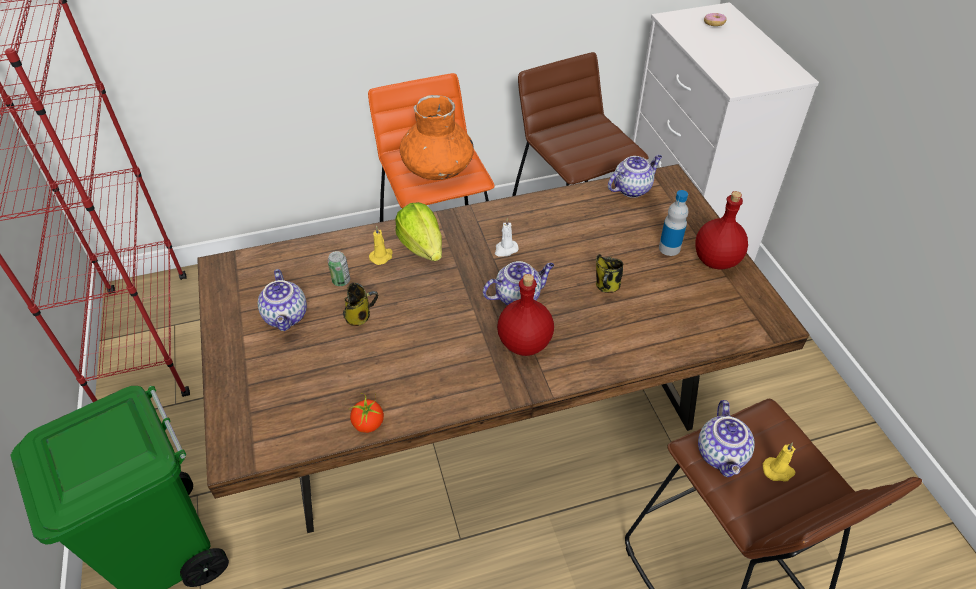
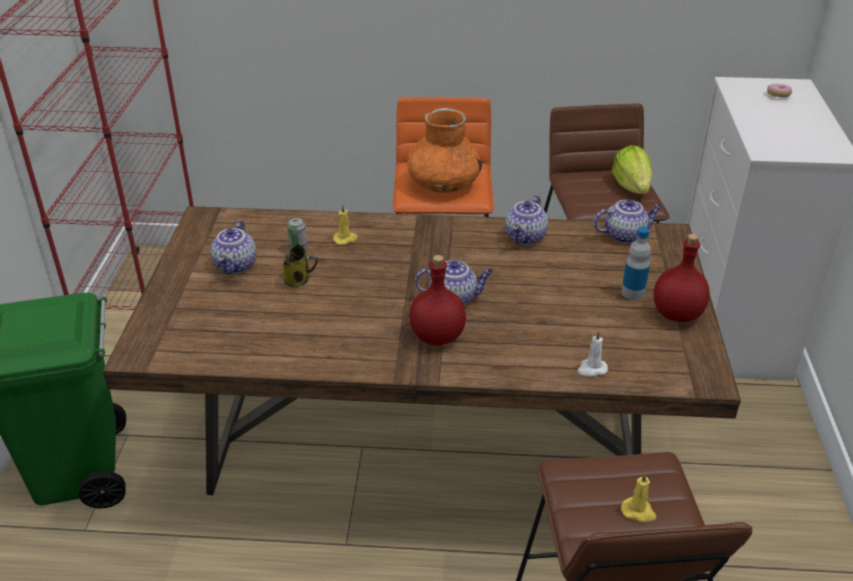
camera: 20 degrees right, 10 degrees down
(368, 424) = (259, 362): tomato -> none
(422, 247) = (387, 239): lettuce -> lettuce (632, 187)
(505, 249) = (464, 258): white candle -> white candle (591, 369)
(607, 286) = (547, 310): mug -> none
(722, 455) = (587, 482): teapot -> teapot (526, 237)

